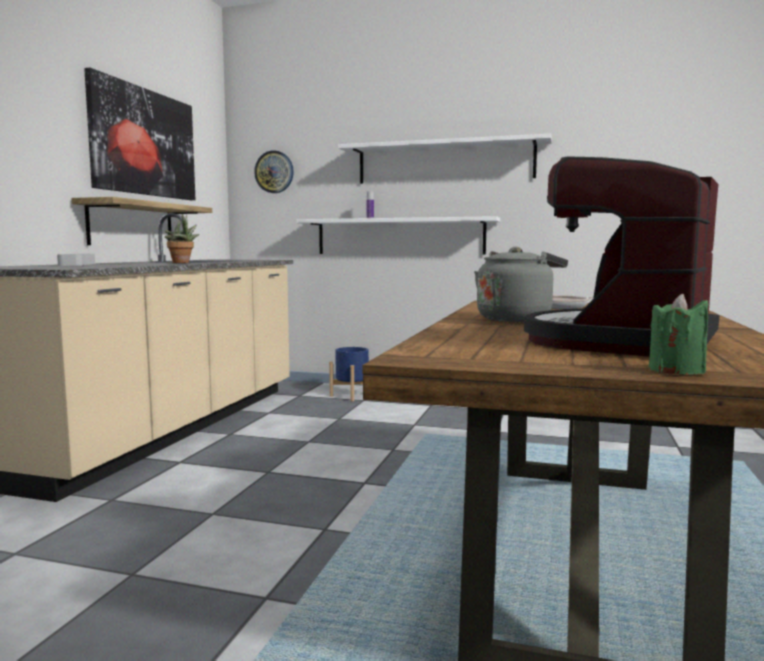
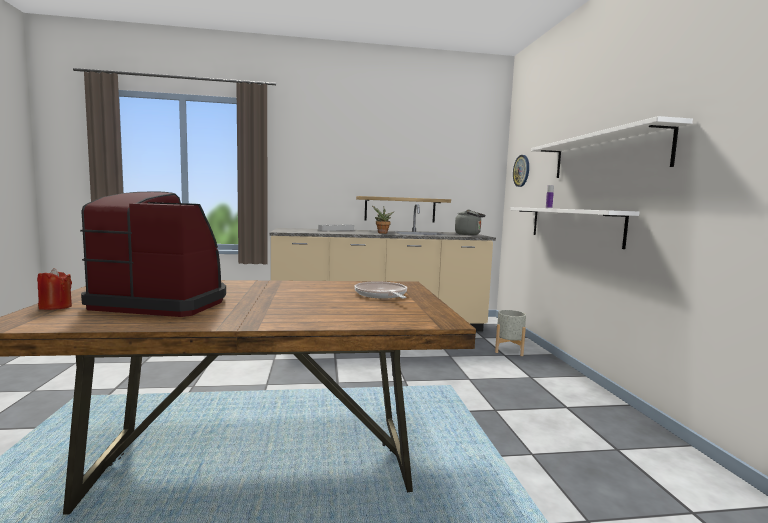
camera: 65 degrees right, 0 degrees up
(144, 142) = (416, 161): picture -> none
(352, 396) = (509, 350): blue planter -> grey planter
(516, 319) = (282, 289): grey kettle -> grey kettle (469, 234)
(676, 370) = (55, 307): green candle -> red candle

